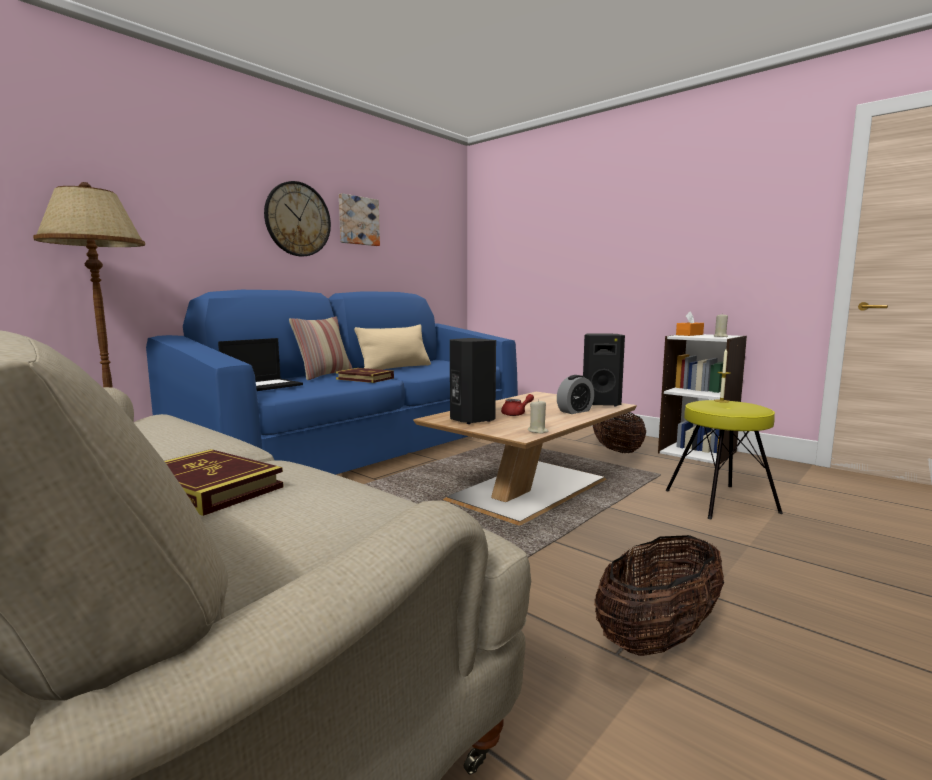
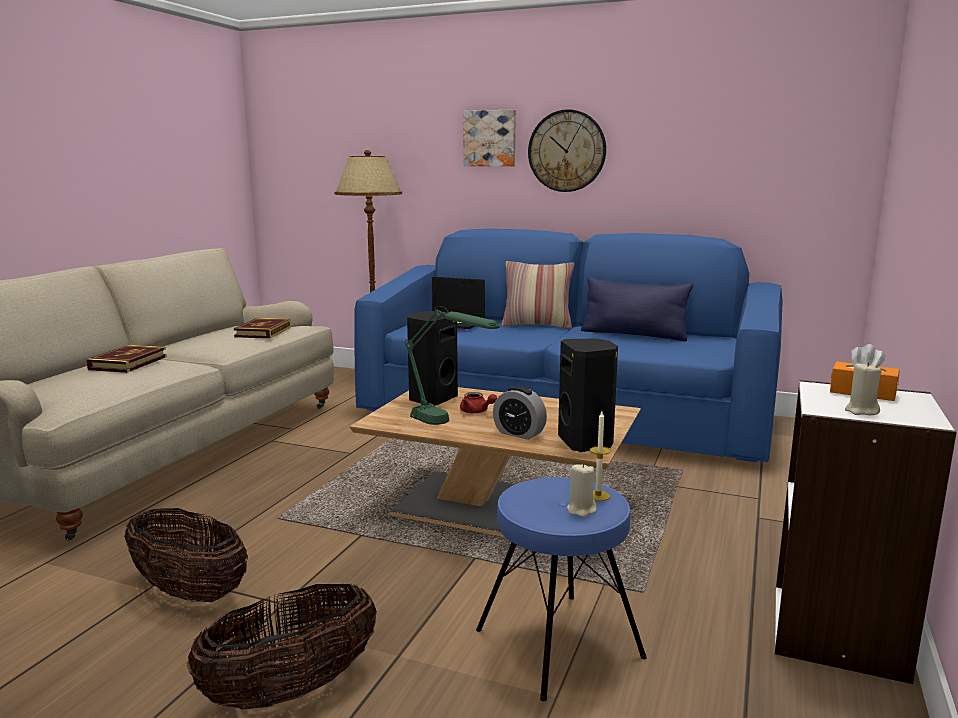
camera: 70 degrees right, 5 degrees up
(358, 221) = (650, 142): picture -> picture (490, 138)
(365, 378) = (528, 337): book -> book (263, 332)
(395, 368) = (633, 335): beige pillow -> blue pillow
(537, 431) = (398, 426): beige candle -> beige candle (581, 510)
(545, 421) = (448, 425): none -> green table lamp
(616, 450) = (741, 552): basket -> basket (291, 690)
(721, 501) = (558, 644): yellow stool -> blue stool

